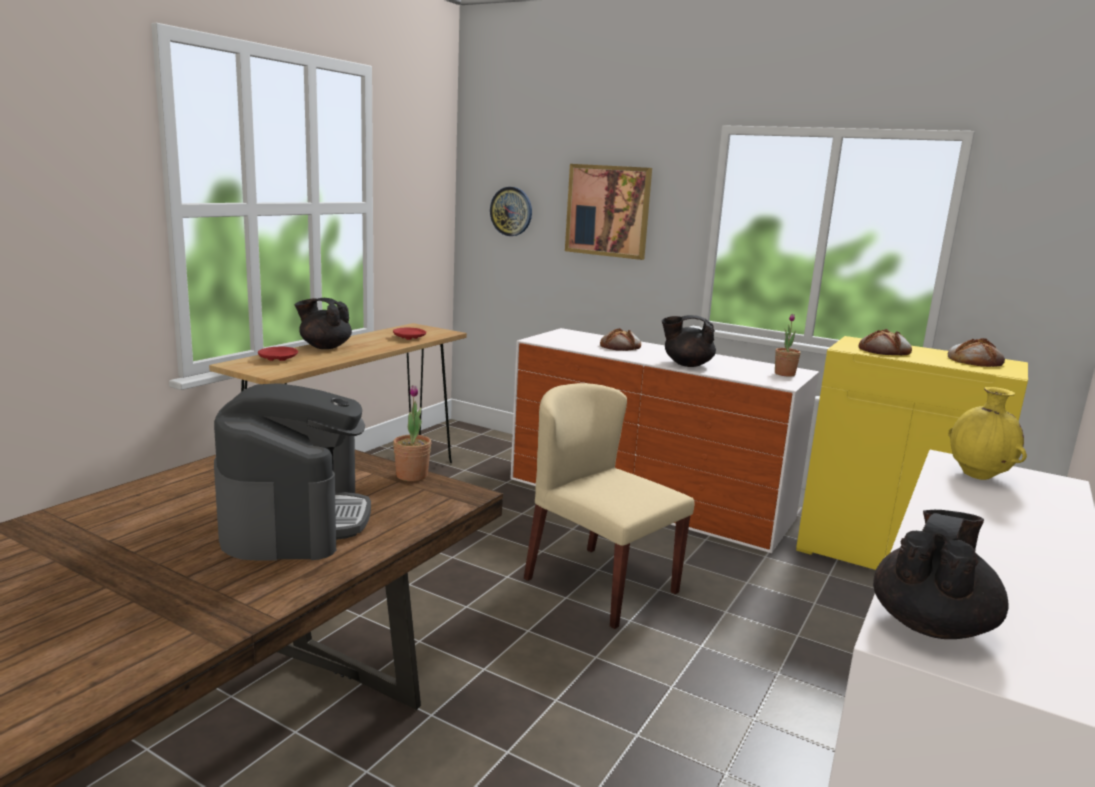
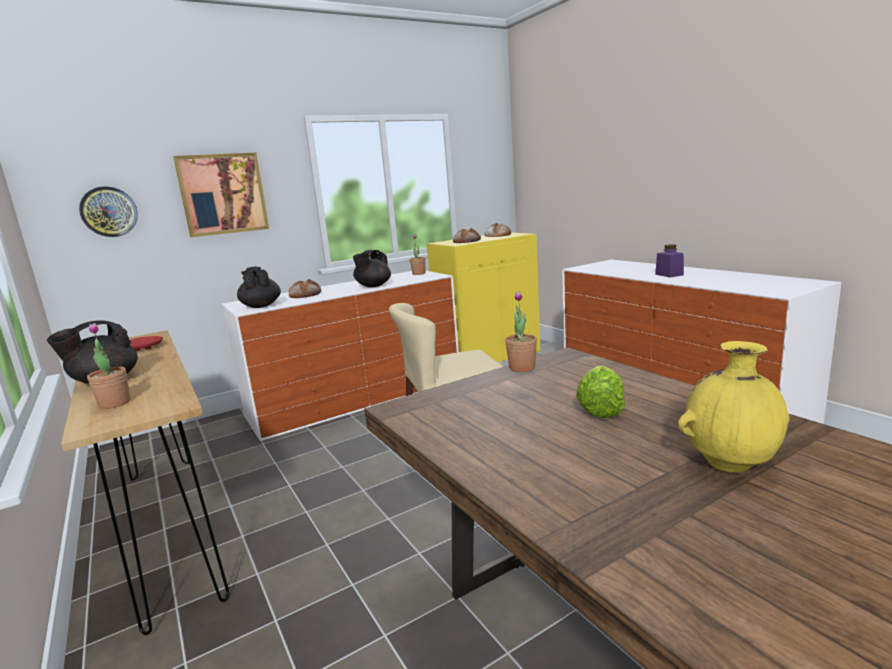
camera: 60 degrees left, 0 degrees up
(278, 359) = (115, 403): red plate -> potted plant
(295, 520) = (603, 406): coffee machine -> lettuce
(931, 625) = (763, 288): black teapot -> black teapot (261, 306)
(978, 476) = (601, 268): yellow vase -> yellow vase (731, 465)
(979, 534) = (669, 274): none -> purple jar

